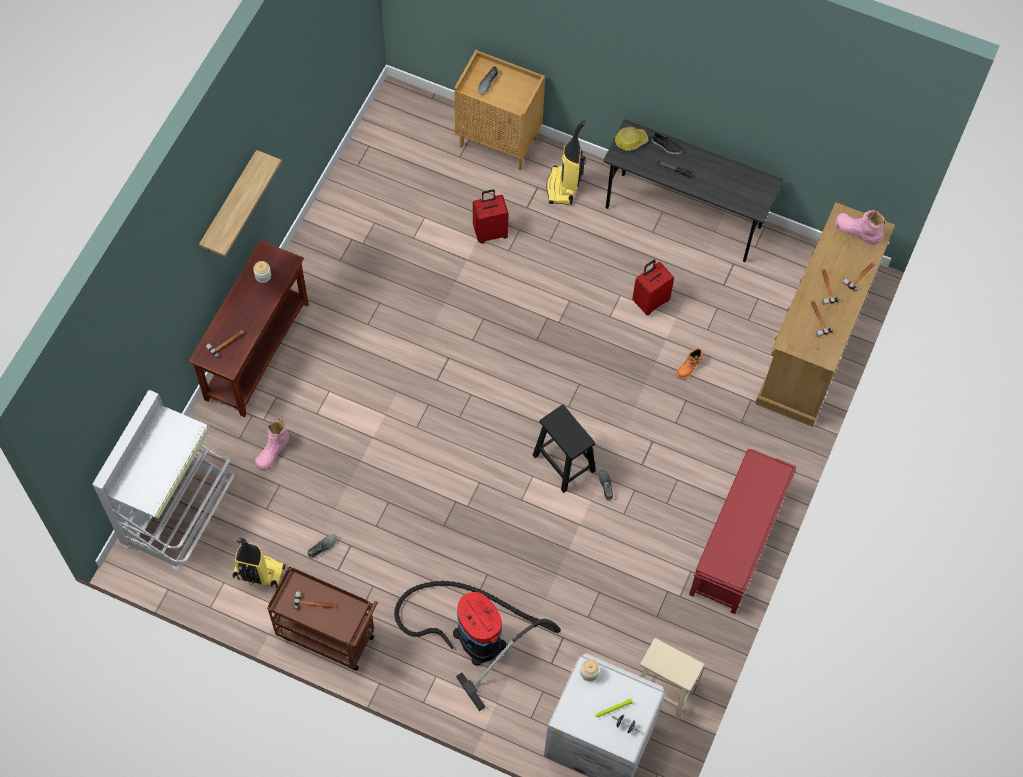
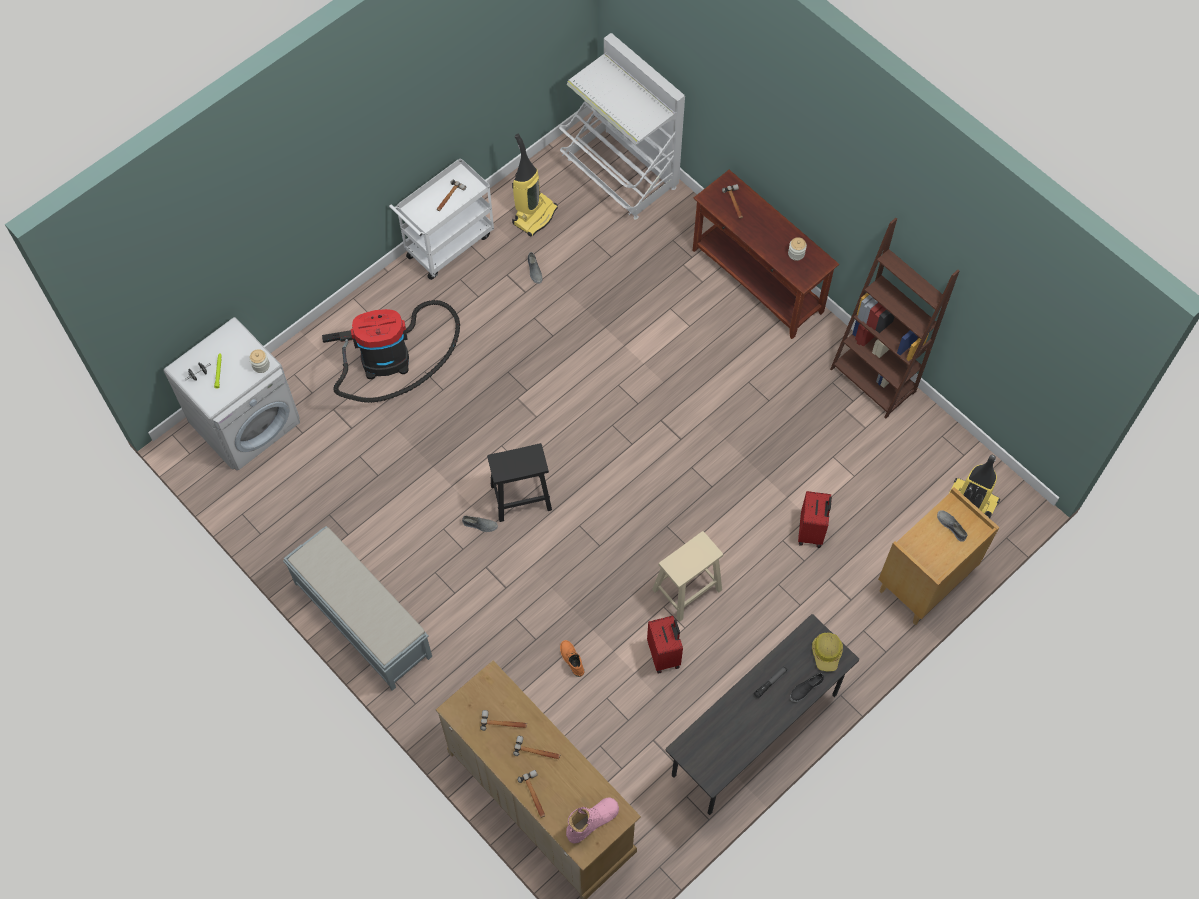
camera: 115 degrees right, 0 degrees up
(229, 204) = (833, 177): shelf -> none
(273, 451) = (647, 262): pink boot -> none
(324, 230) = (873, 380): none -> brown bookcase
(329, 638) = (447, 248): brown cart -> white cart
(563, 187) = (841, 625): vacuum cleaner -> vacuum cleaner (971, 501)
(665, 688) = (259, 492): beige stool -> beige stool (686, 590)
(737, 543) = (362, 619): red bench -> grey bench

